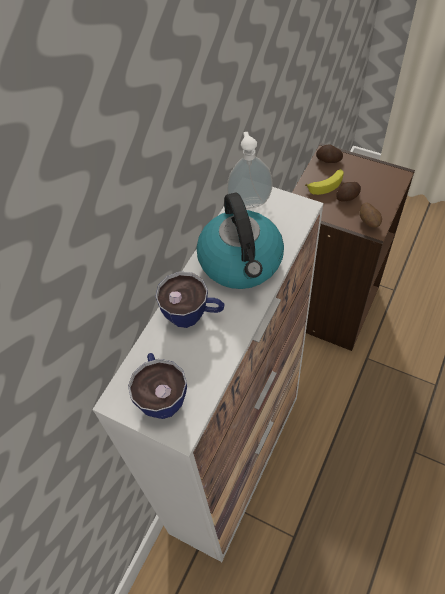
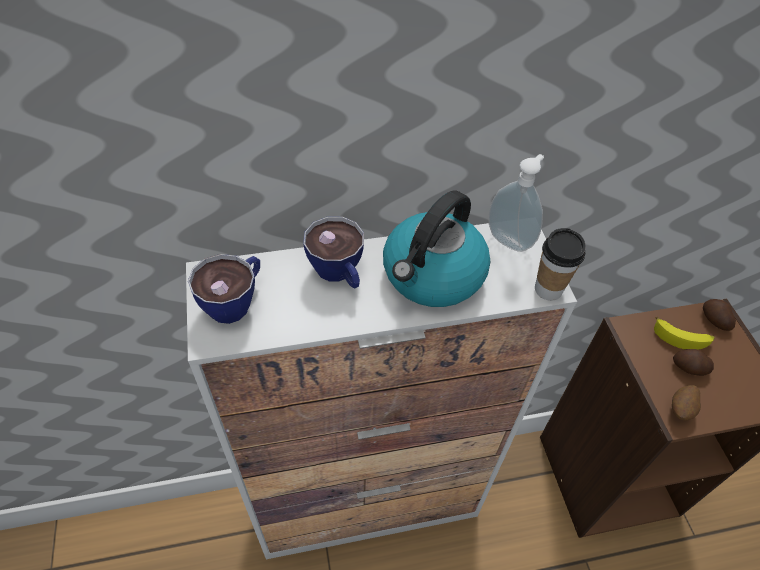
camera: 45 degrees right, 5 degrees down
(303, 210) = (548, 289): none -> cup

